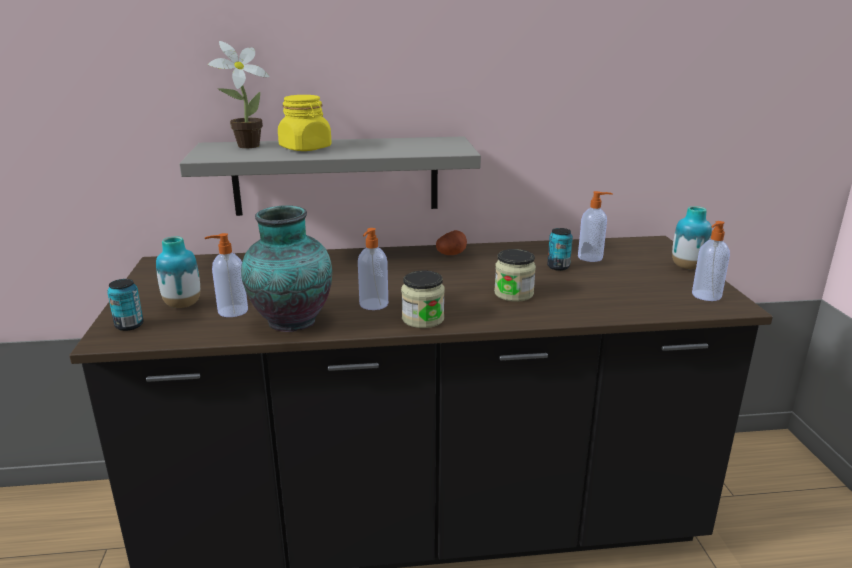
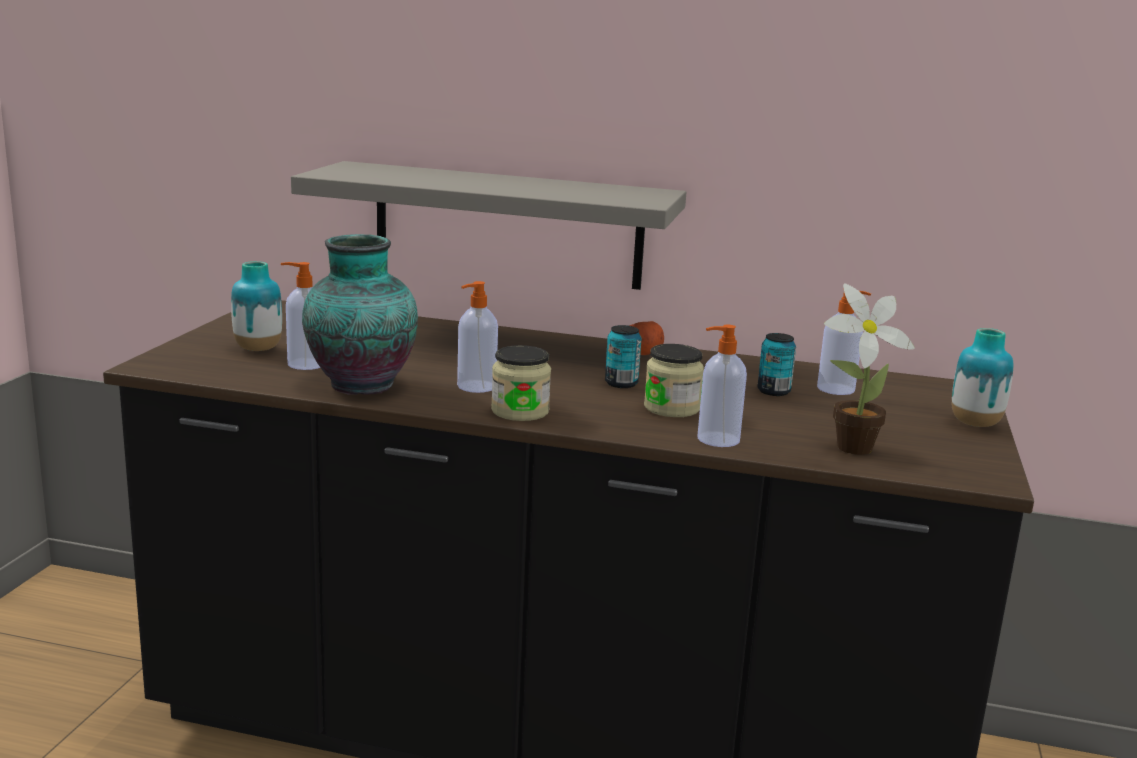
camera: 20 degrees right, 5 degrees down
(129, 325) = (184, 357): can -> can (621, 383)
(244, 146) = (388, 169): potted plant -> potted plant (848, 448)
(305, 148) = (456, 179): yellow jar -> none
(705, 296) = (956, 459): soap dispenser -> soap dispenser (716, 440)

